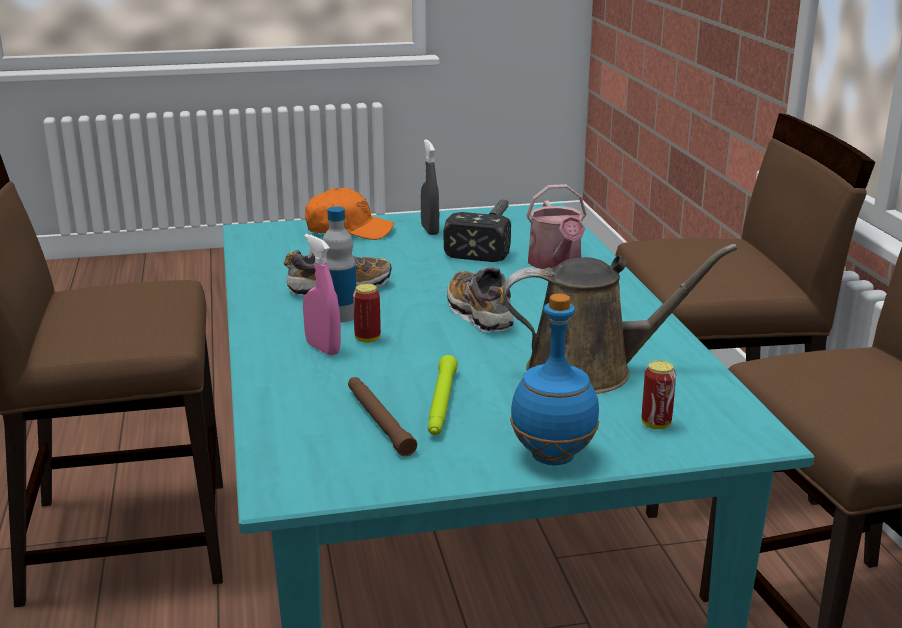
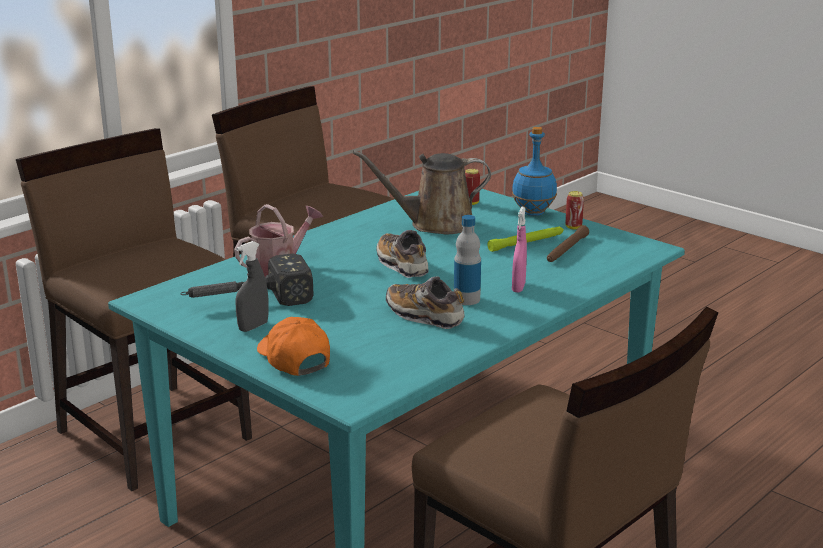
camera: 125 degrees left, 0 degrees up
(367, 339) = (486, 281): can -> can (573, 227)
(479, 314) = (402, 265): shoe -> shoe turned 120 degrees clockwise
(590, 370) = (435, 224): brown watering can -> brown watering can turned 60 degrees counterclockwise

